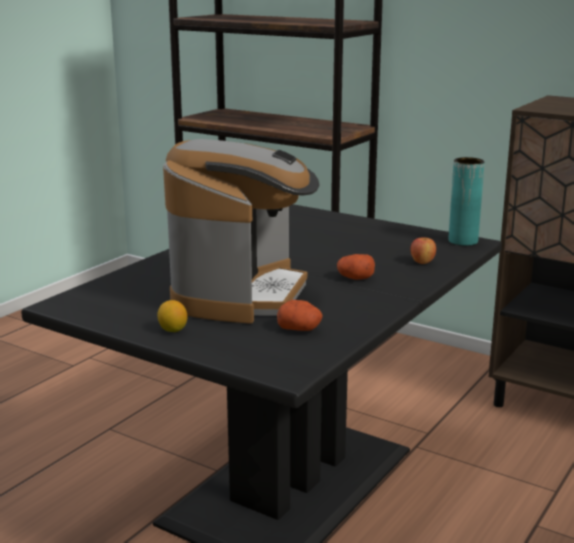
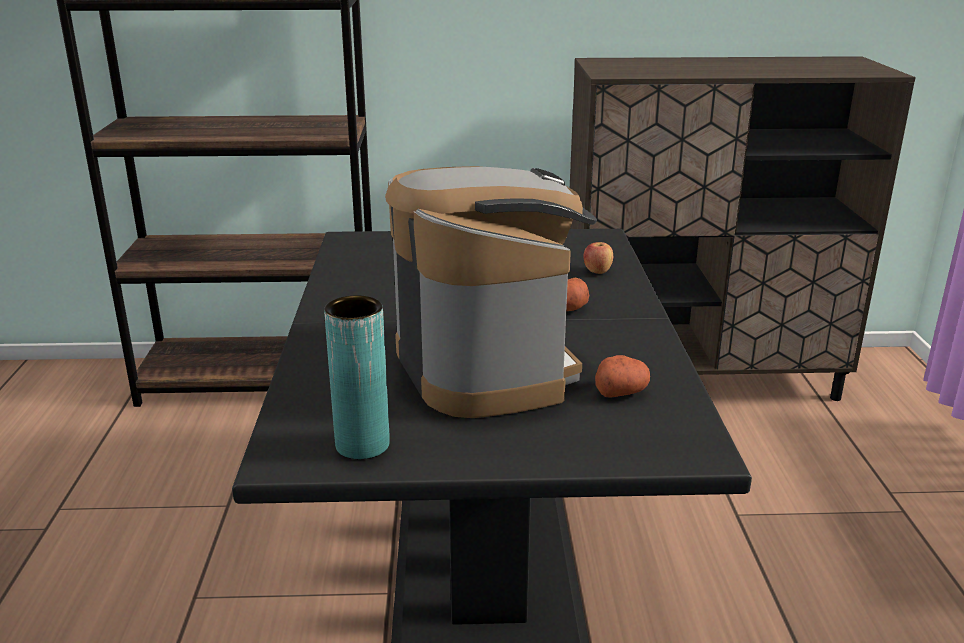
camera: 35 degrees left, 5 degrees up
(173, 330) = (491, 444): lemon -> none
(463, 241) = (592, 237): turquoise vase -> turquoise vase (362, 445)

